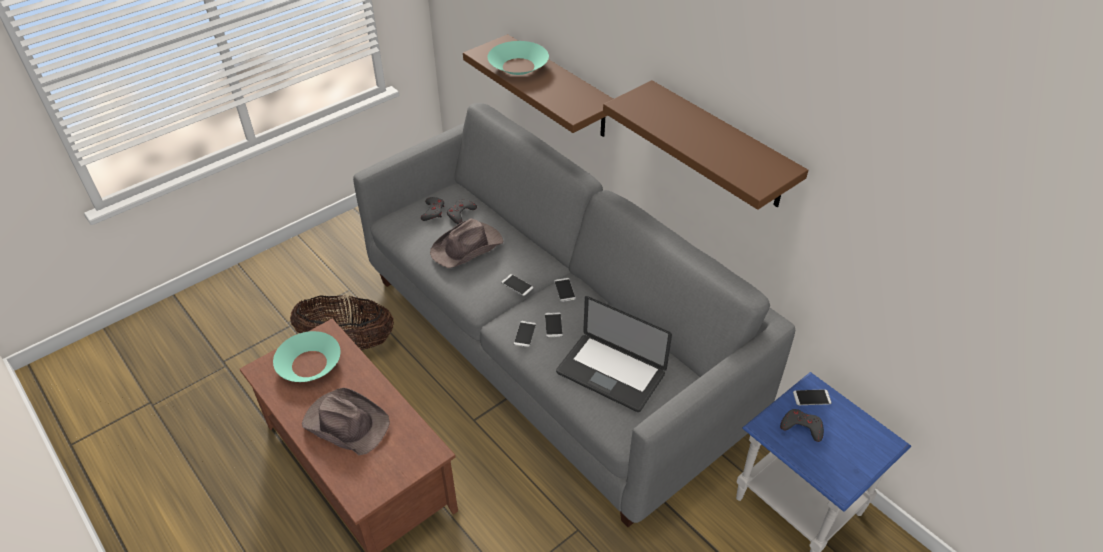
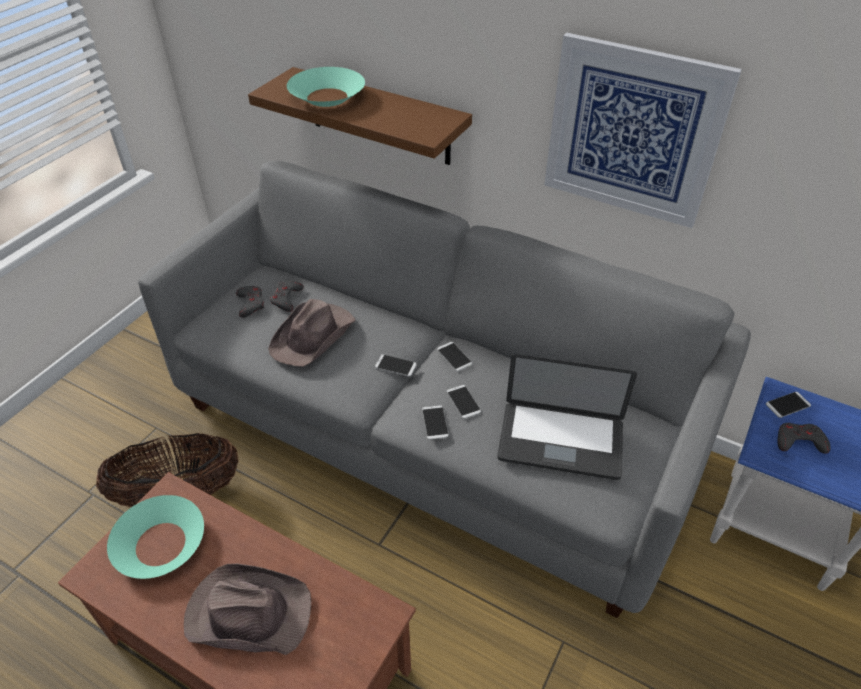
camera: 20 degrees left, 0 degrees up
(721, 145) = (632, 132): brown shelf -> picture

